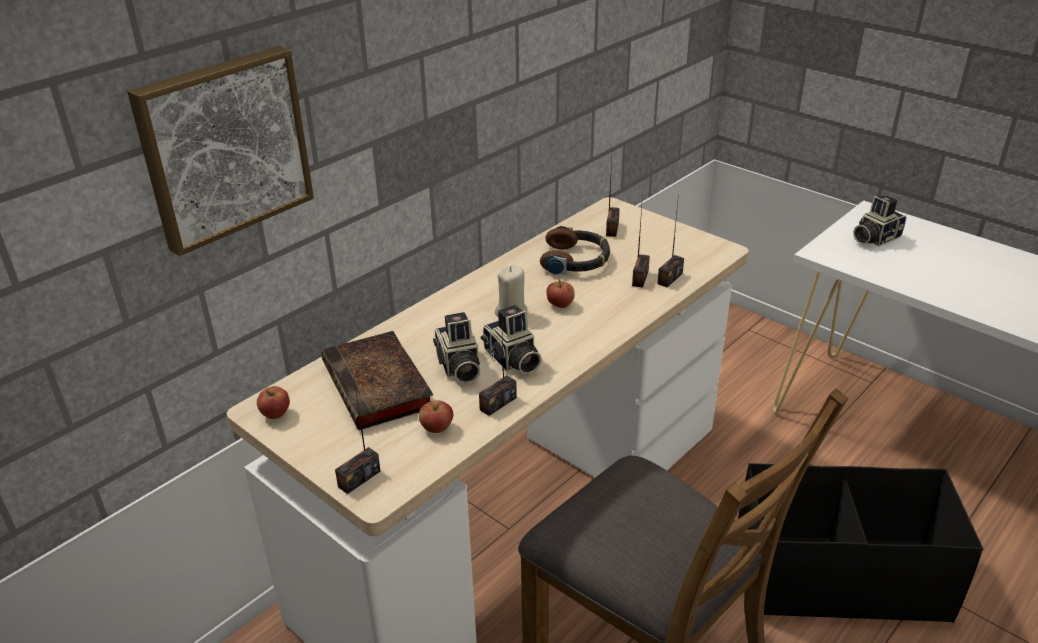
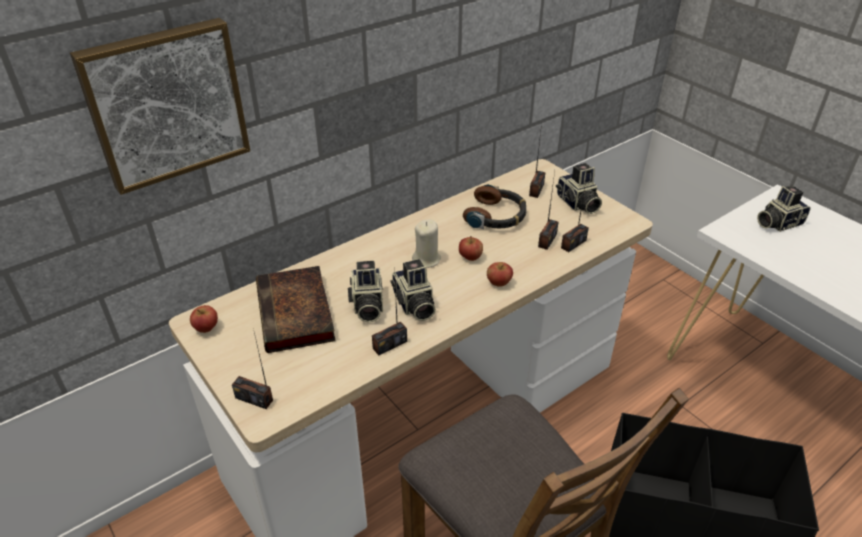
camera: 10 degrees right, 5 degrees up
(359, 479) = (254, 398): radio -> radio turned 60 degrees clockwise
(436, 428) = (332, 361): apple -> apple (498, 283)
(661, 238) = (577, 204): none -> camera

